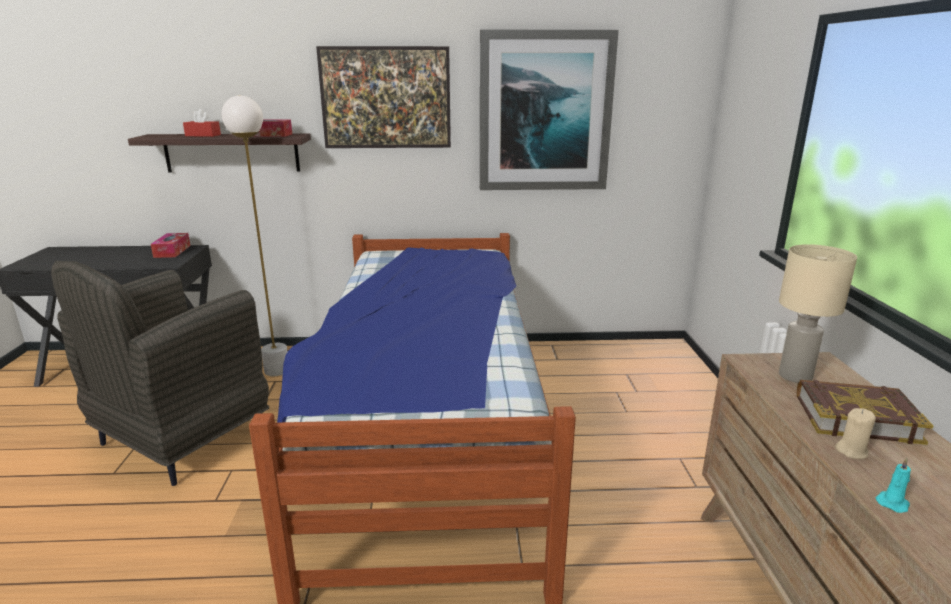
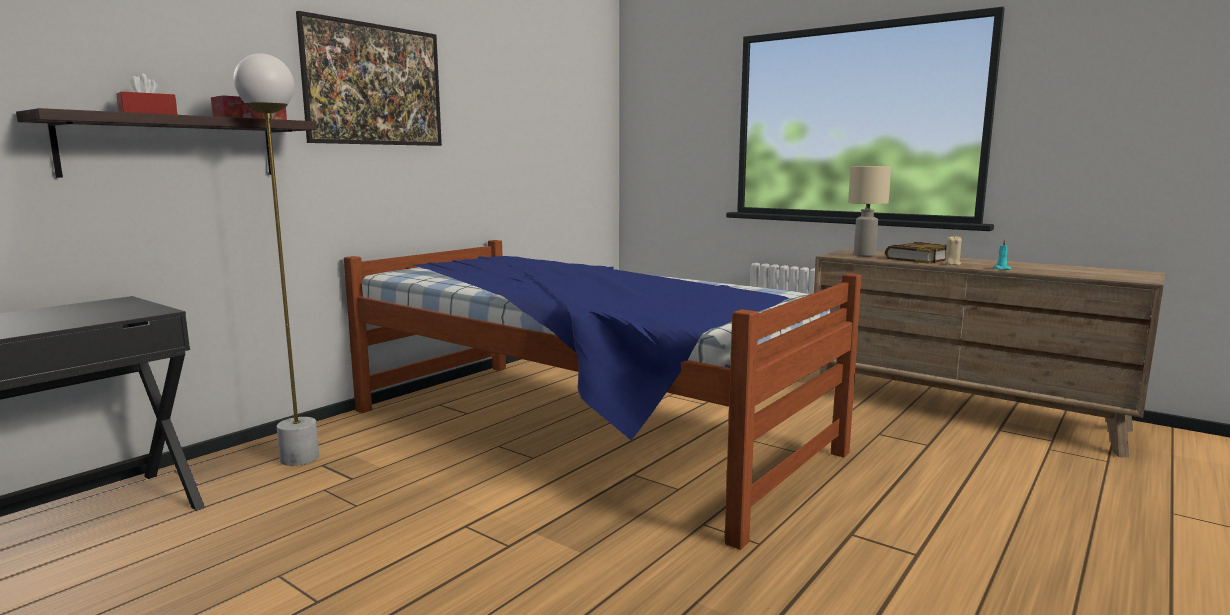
camera: 50 degrees left, 10 degrees down
(172, 251) = (95, 306): tissue box -> none
(182, 439) = (334, 542): grey armchair -> none
(544, 112) = (514, 113): picture -> none

